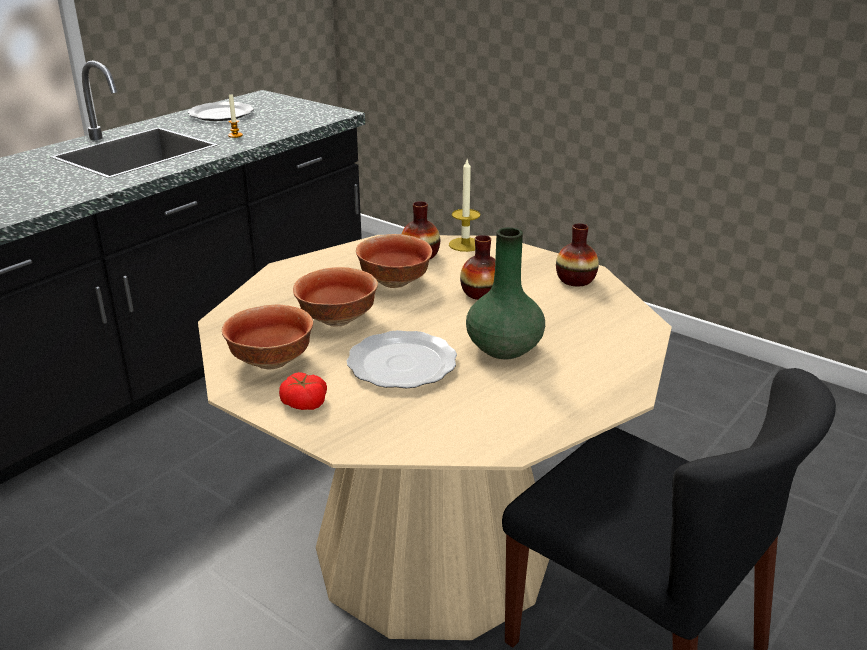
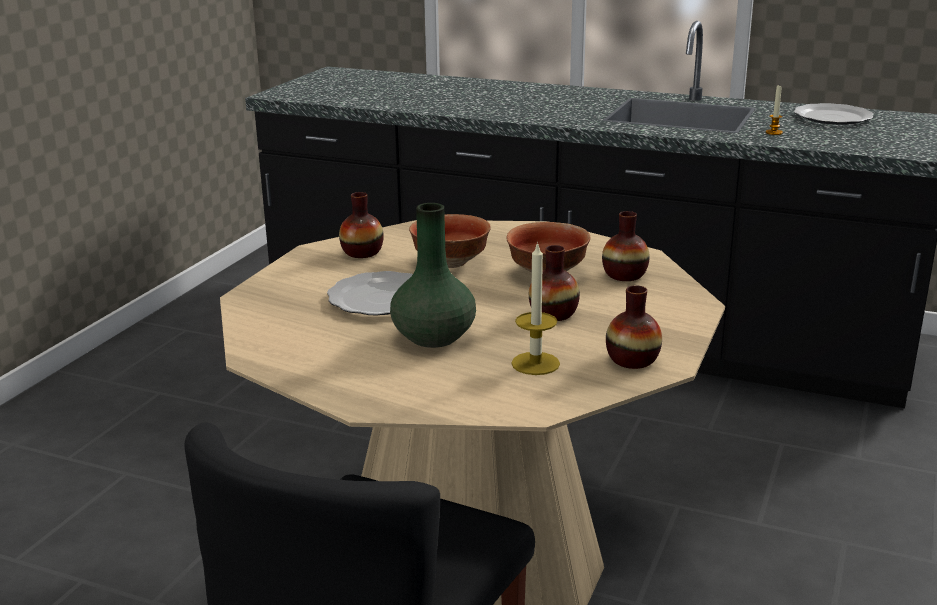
camera: 75 degrees right, 5 degrees down
(269, 361) = (362, 252): bowl -> vase
(304, 403) = (302, 274): tomato -> none
(465, 244) = (677, 292): candle -> candle (535, 363)

